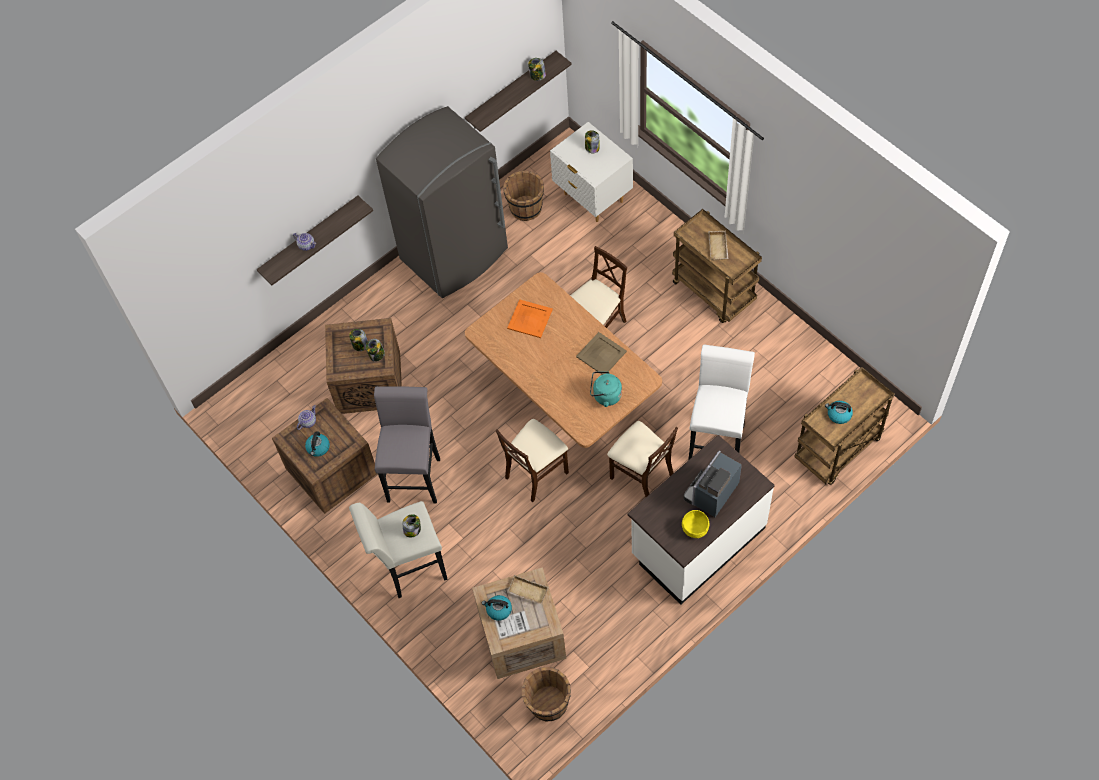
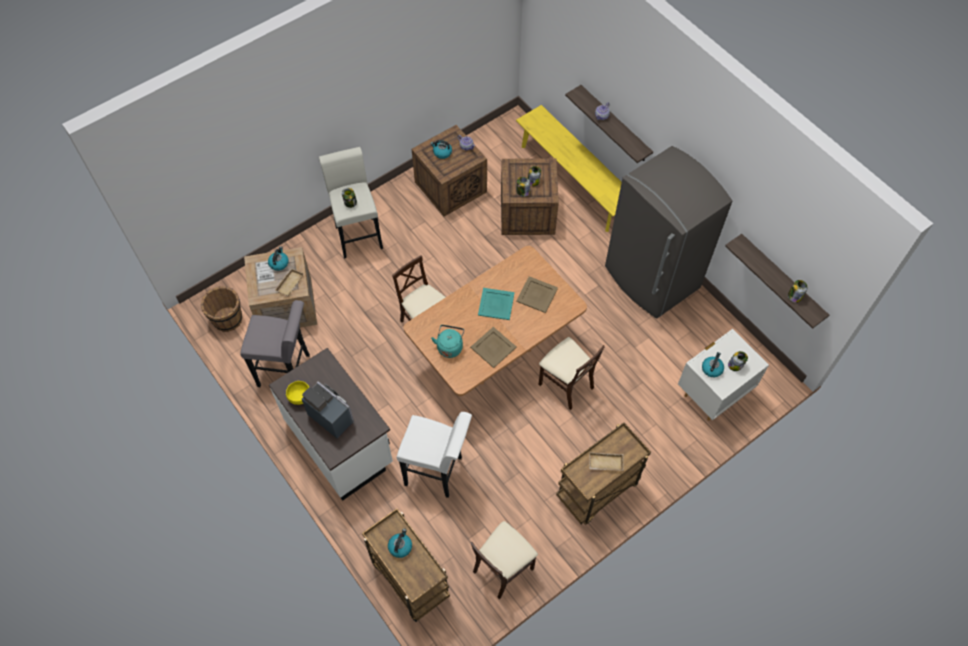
camera: 90 degrees right, 0 degrees up
(321, 338) = (573, 182): none -> yellow bench
(414, 475) = (438, 240): grey stool -> grey stool (288, 371)
(525, 208) = (702, 337): brown bucket -> none
(529, 318) = (537, 294): orange tray -> beige tray
(546, 356) = (496, 304): none -> turquoise tray
(598, 166) = (712, 368): none -> kettle
(641, 475) = (411, 405): beige chair -> beige chair (503, 568)

